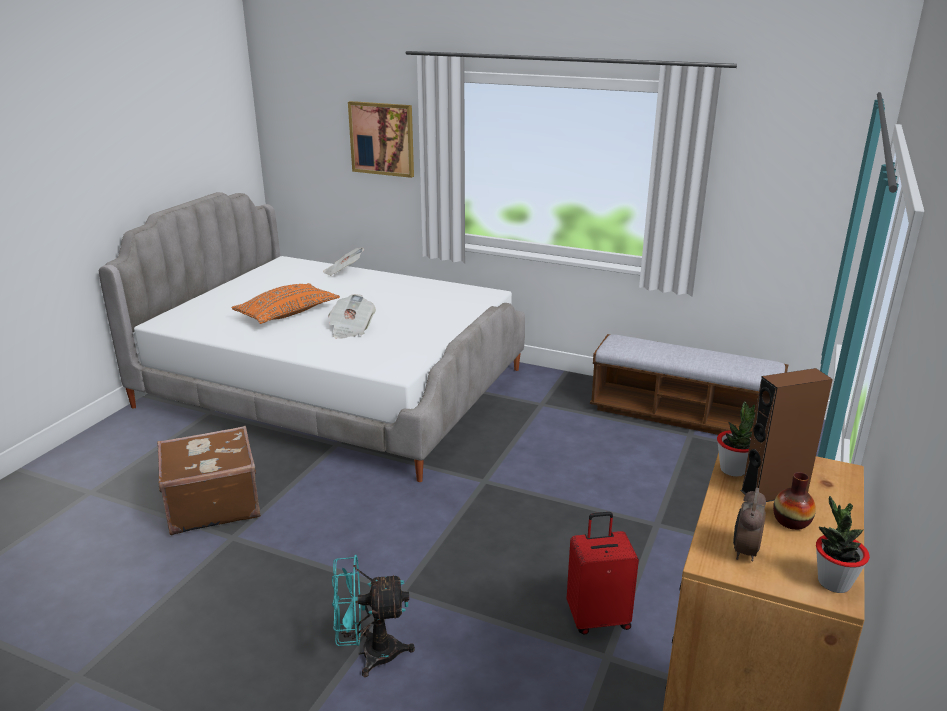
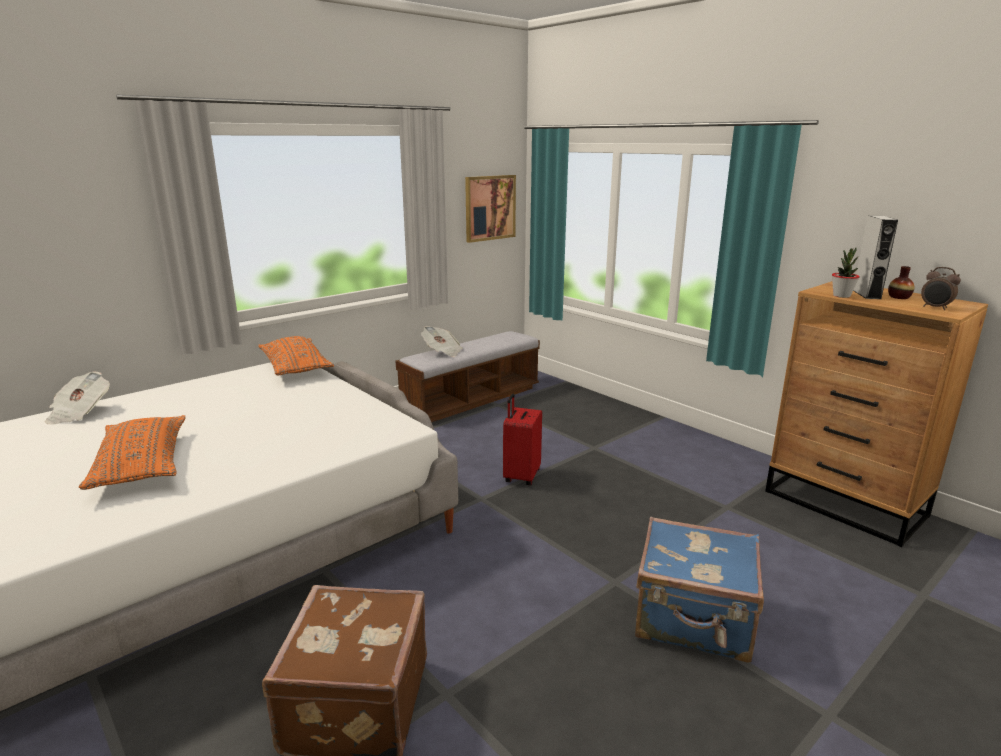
camera: 65 degrees left, 5 degrees down
(351, 329) = (261, 435): newspaper -> newspaper (442, 352)
(369, 653) = (694, 620): turquoise fan -> blue suitcase
(382, 139) = (77, 219): picture -> picture (489, 208)
(482, 298) = (295, 367): none -> orange pillow
(598, 618) = (686, 499): red suitcase -> red suitcase (521, 476)
(774, 491) = (866, 294): brown speaker -> grey speaker
(833, 582) = (958, 301): potted plant -> none

